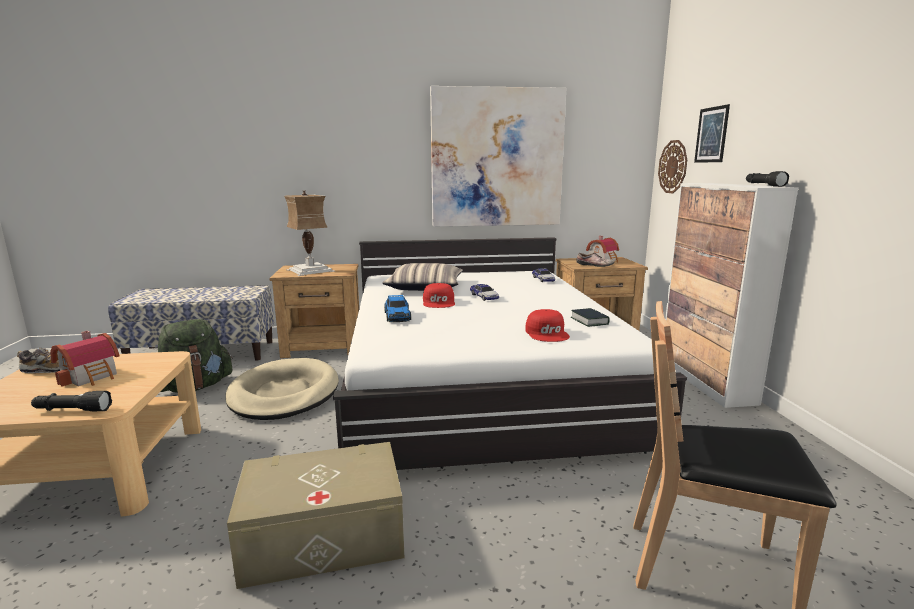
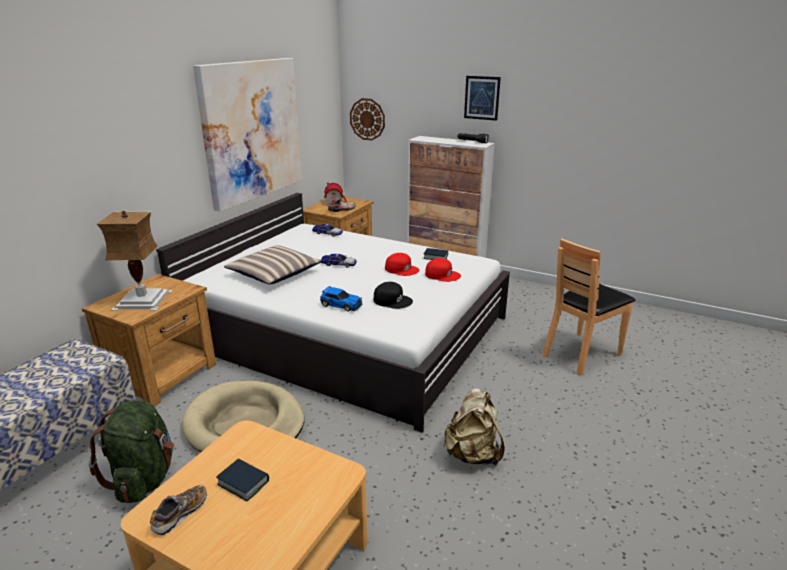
camera: 55 degrees left, 10 degrees up
(72, 410) = (327, 495): black flashlight -> none
(92, 376) = (243, 483): toy house -> book
(323, 536) = (472, 454): beige storage box -> beige backpack
(437, 329) = (392, 300): none -> black cap
(439, 302) = (328, 281): red cap -> red cap (402, 269)
(711, 135) = (408, 99): picture -> picture (482, 98)

